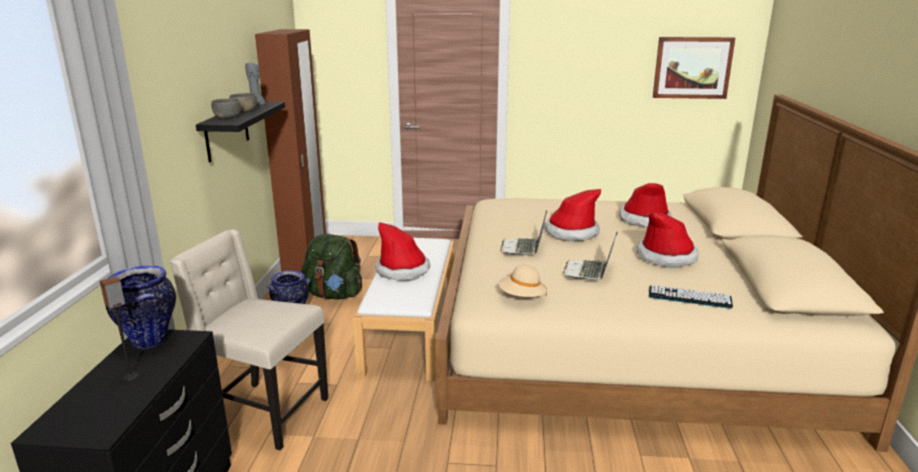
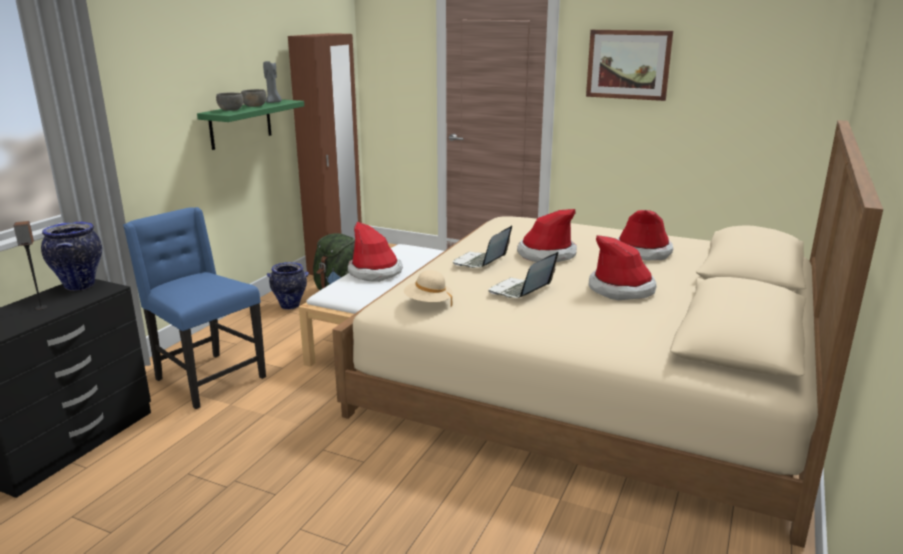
camera: 20 degrees right, 0 degrees up
(227, 131) = (240, 124): black shelf -> green shelf
(265, 413) = (207, 379): beige chair -> blue chair
(689, 297) = (599, 328): keyboard -> none
(692, 67) = (764, 87): picture -> picture (628, 64)

